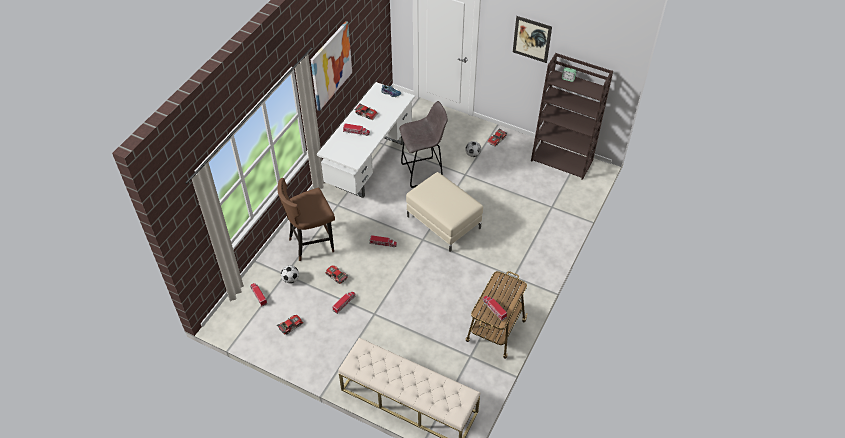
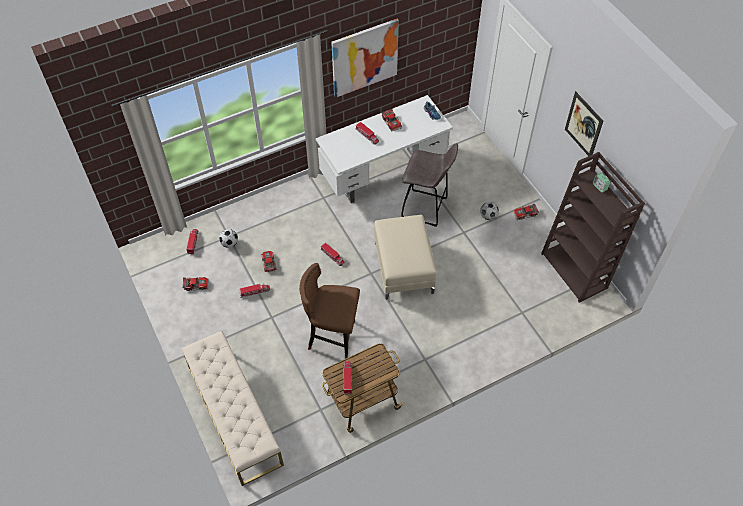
camera: 35 degrees right, 5 degrees up
(312, 243) = (273, 221): brown stool -> brown stool (333, 337)

